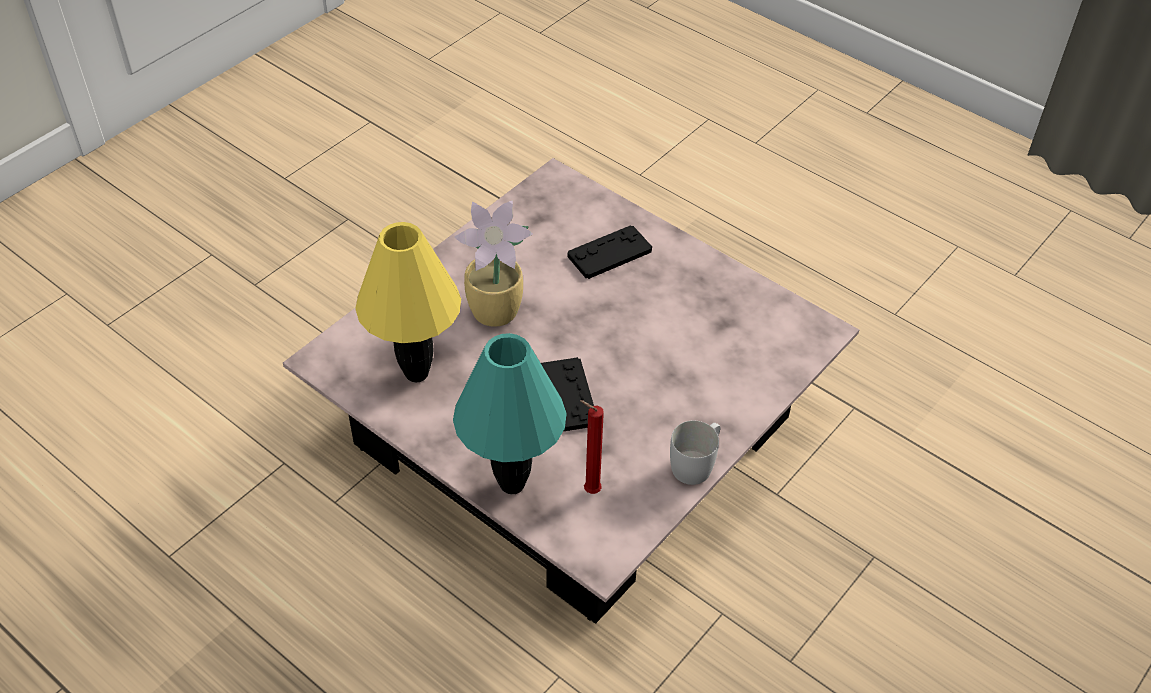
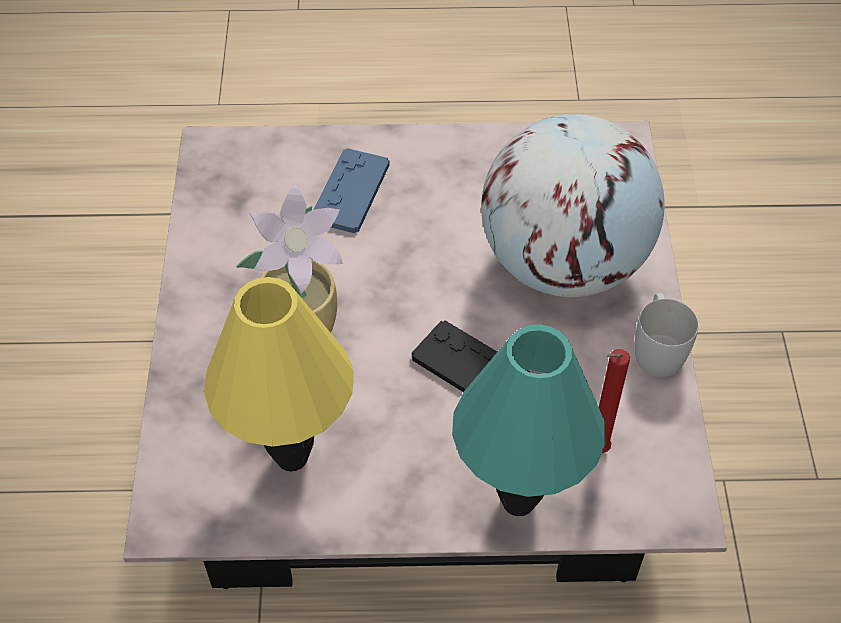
camera: 40 degrees left, 5 degrees up
(609, 253) = (350, 192): black game controller -> blue game controller
(694, 376) = (563, 263): none -> globe

